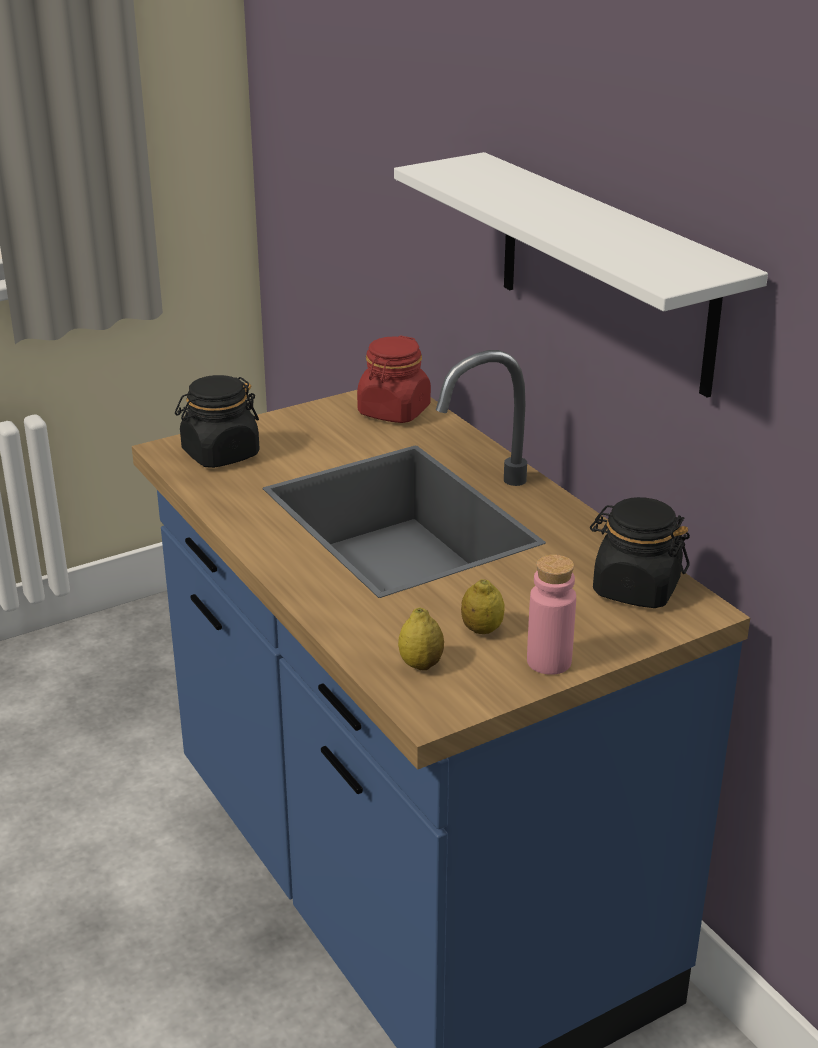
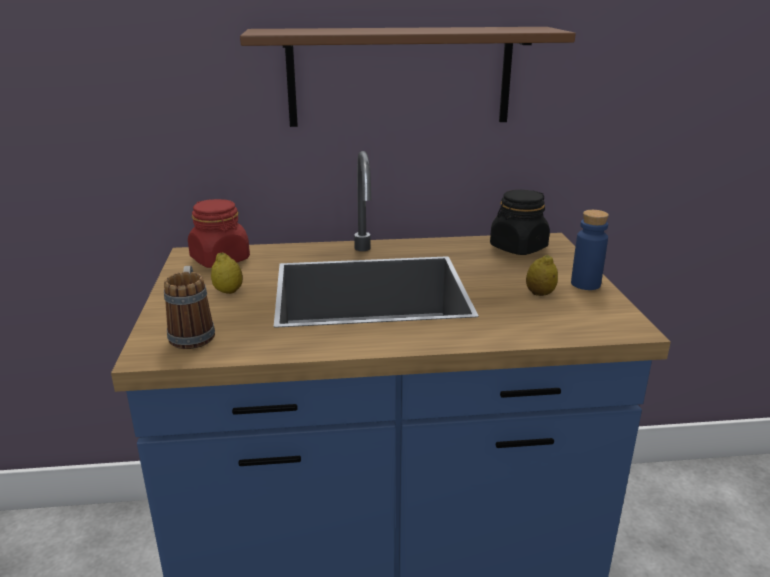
camera: 65 degrees left, 5 degrees down
(220, 454) = (193, 333): black jar -> mug
(421, 664) = (573, 320): lemon -> lemon (228, 291)
(549, 661) = (585, 284): pink bottle -> blue bottle
(605, 272) = (400, 77): white shelf -> brown shelf

